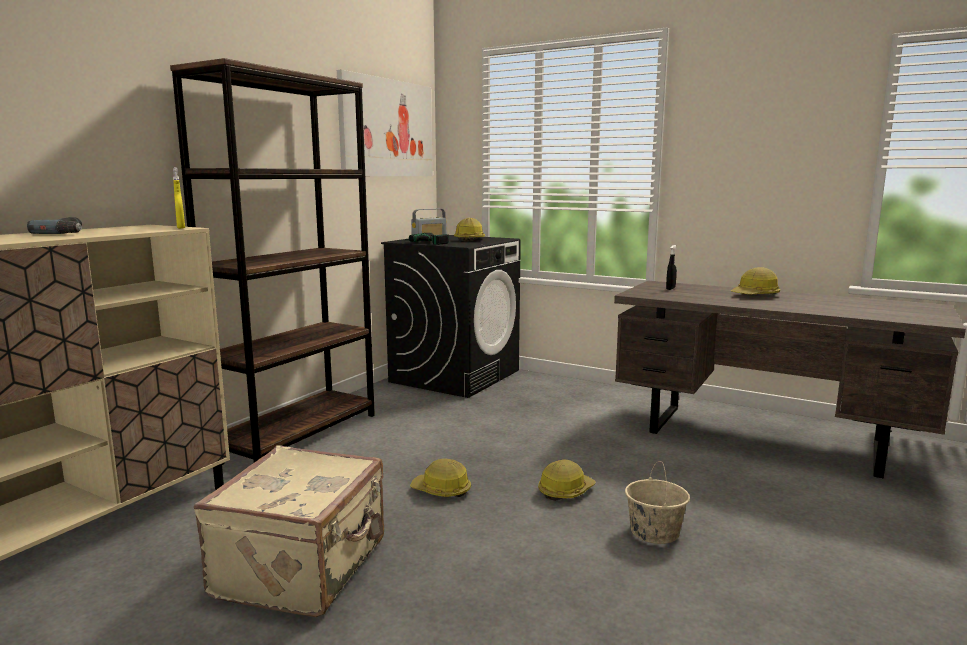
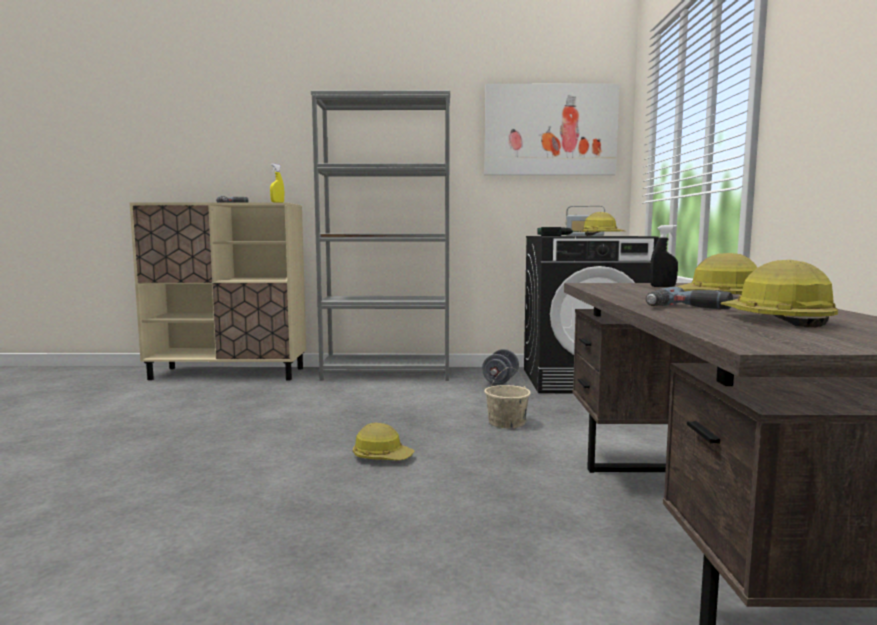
camera: 60 degrees right, 5 degrees down
(298, 433) = (387, 374): brown bookcase -> grey bookcase
(304, 568) = (203, 416): beige suitcase -> none
(411, 399) = (500, 381): none -> grey dumbbell
(441, 490) = (338, 422): hard hat -> hard hat (775, 320)
(654, 531) = (332, 502): beige bucket -> beige bucket (507, 423)
(801, 306) = (688, 308): none -> power drill

